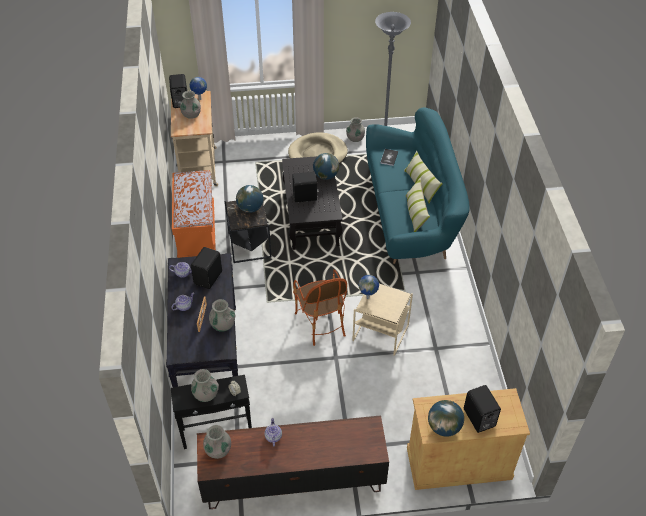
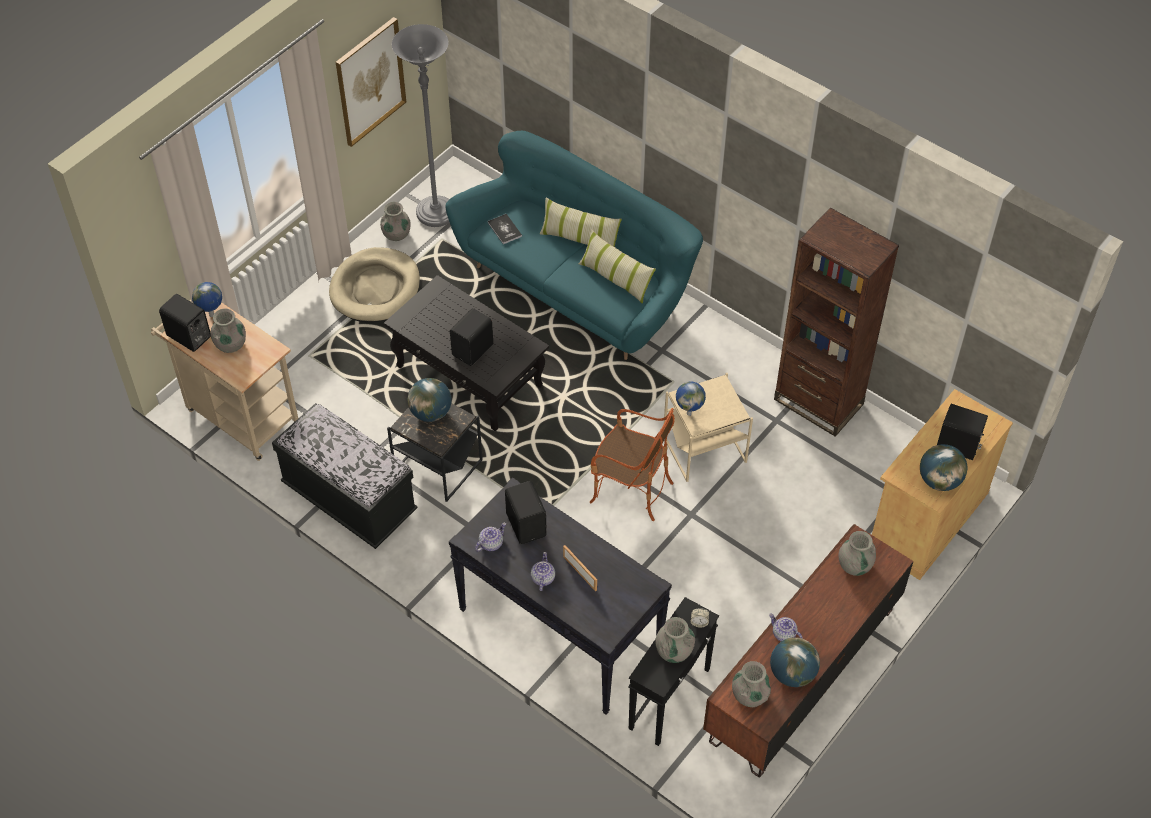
camera: 45 degrees left, 5 degrees up
(196, 231) = (349, 499): orange bench -> black bench
(223, 325) = (612, 562): grey vase -> grey vase (854, 565)
(325, 176) = (464, 306): globe -> globe (792, 674)
(367, 35) = (370, 81): none -> picture
(470, 357) = (818, 402): none -> brown bookcase

